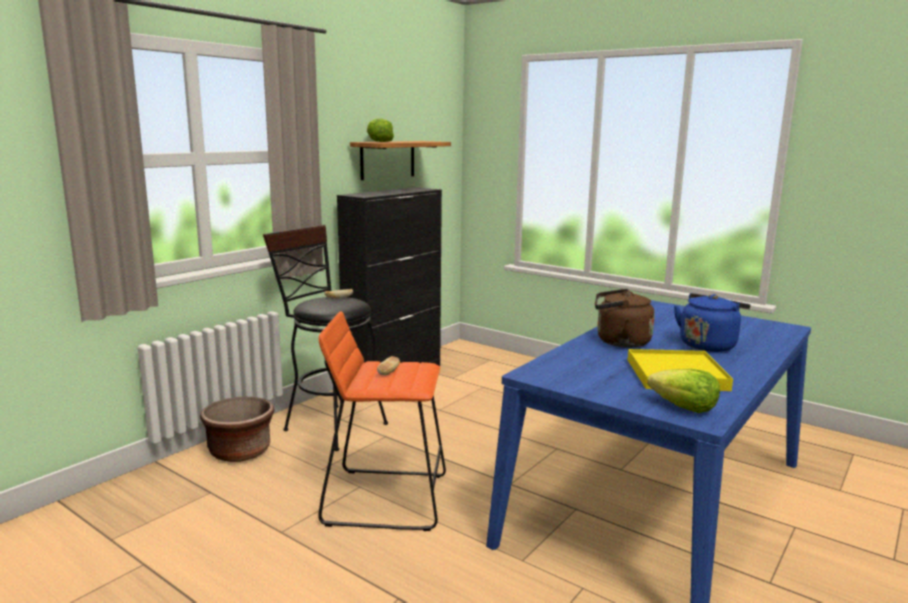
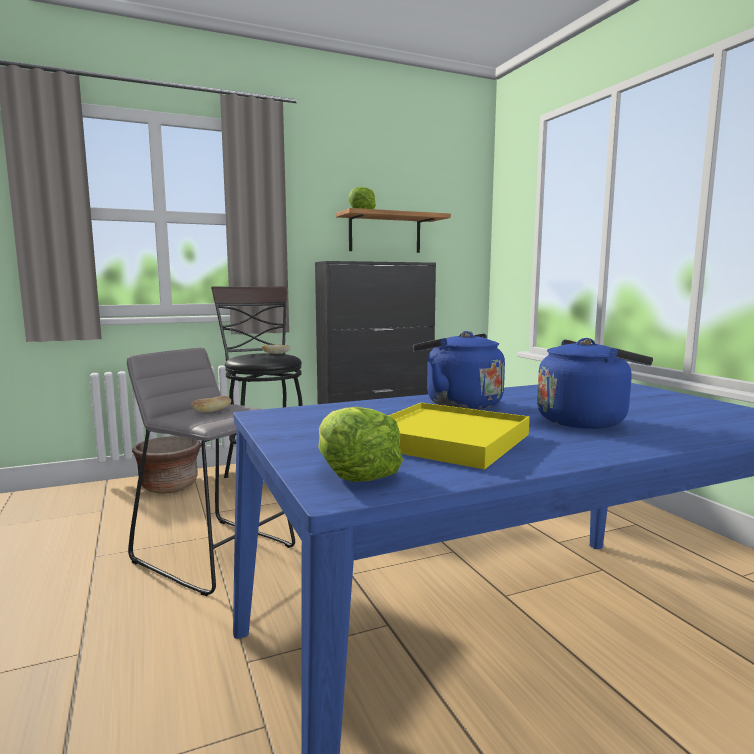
camera: 30 degrees right, 5 degrees down
(386, 498) = (215, 553): orange stool -> grey stool
(619, 342) = (458, 404): brown kettle -> blue kettle

